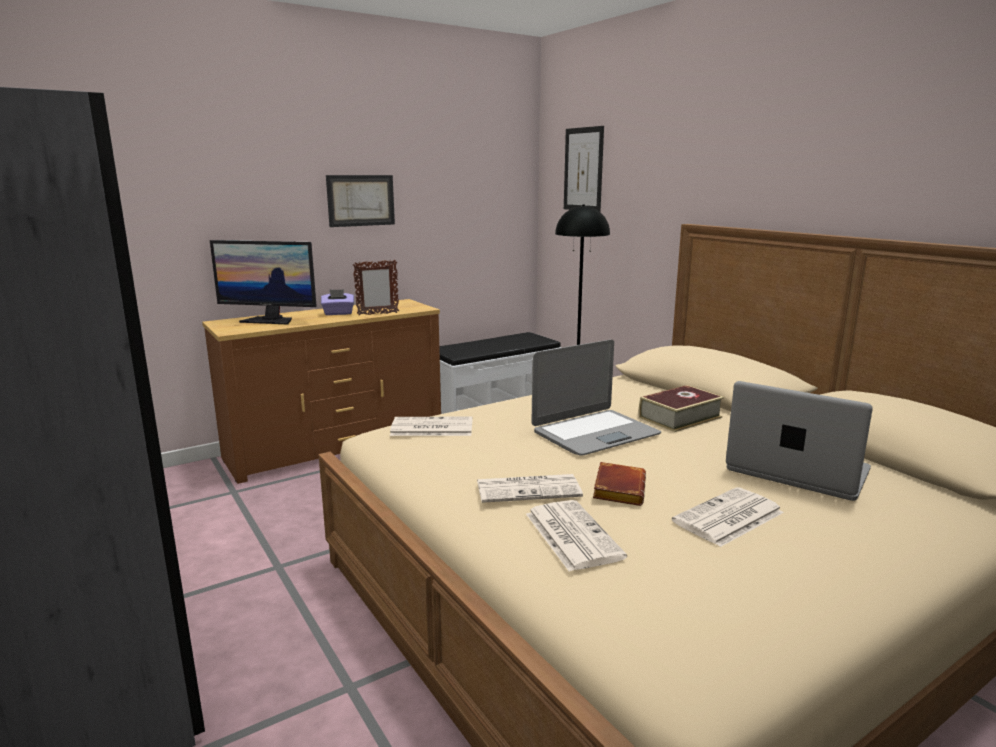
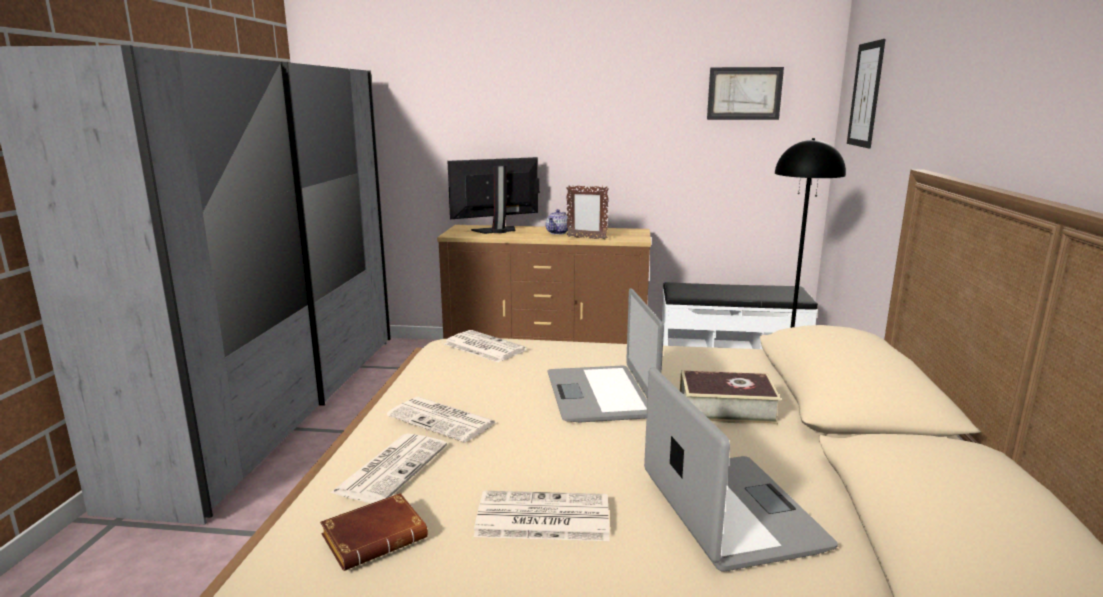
camera: 40 degrees right, 0 degrees up
(270, 320) = (497, 230): monitor -> monitor turned 105 degrees clockwise
(338, 313) = (558, 233): purple tissue box -> teapot
(361, 200) = (608, 126): picture -> picture (744, 93)
(594, 433) = (601, 395): laptop -> laptop turned 75 degrees clockwise
(617, 489) = (507, 449): brown book -> brown book (376, 536)

